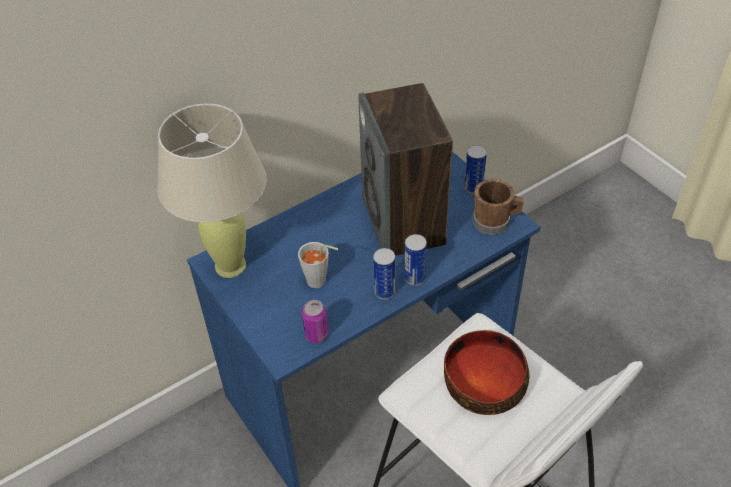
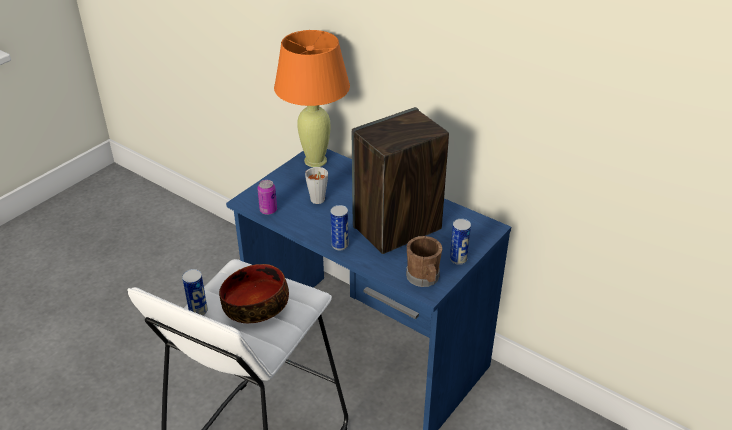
camera: 70 degrees right, 10 degrees down
(230, 265) = (316, 160): beige table lamp -> orange table lamp
(384, 292) = (320, 233): can -> can (198, 311)

